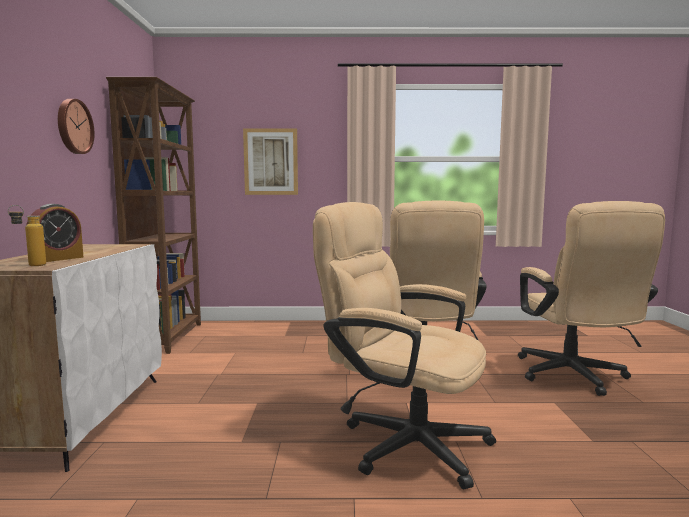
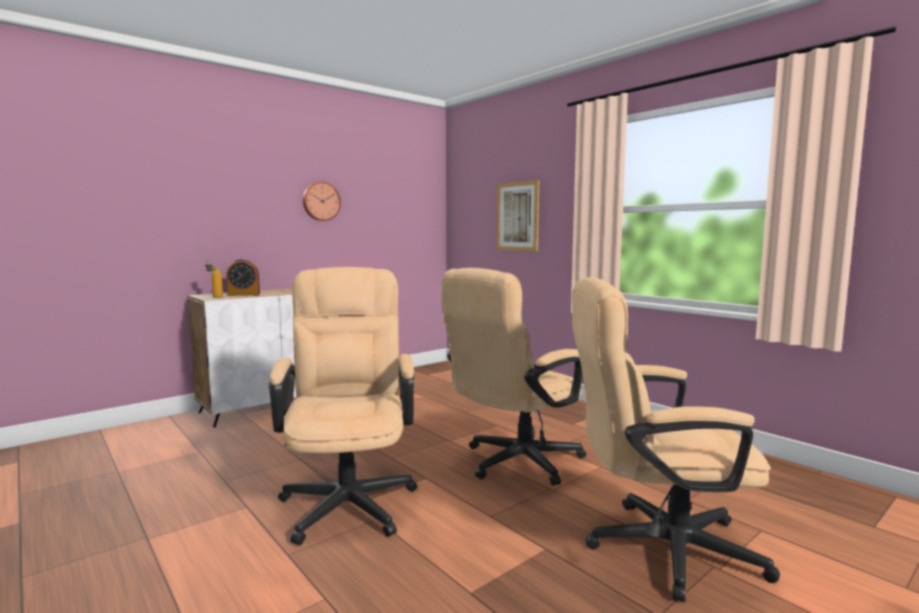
camera: 50 degrees right, 0 degrees up
(168, 337) = (416, 373): brown bookcase -> none
(575, 377) = (656, 547): beige office chair -> beige office chair turned 45 degrees clockwise

